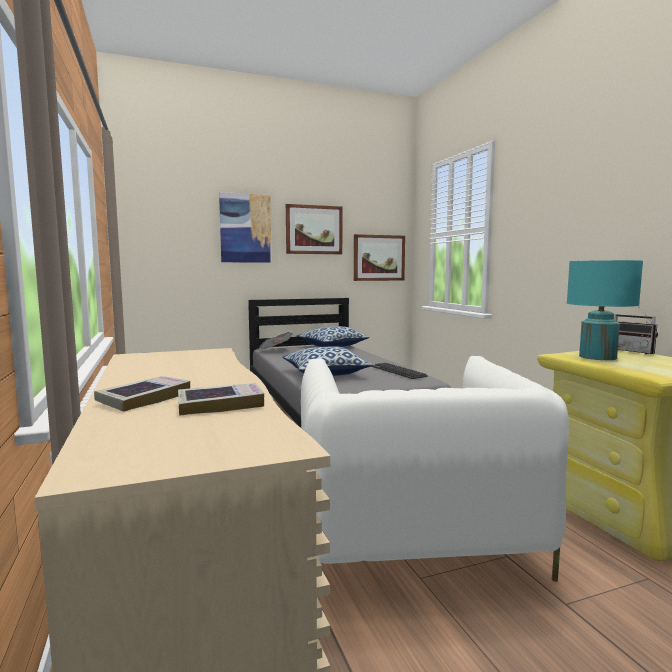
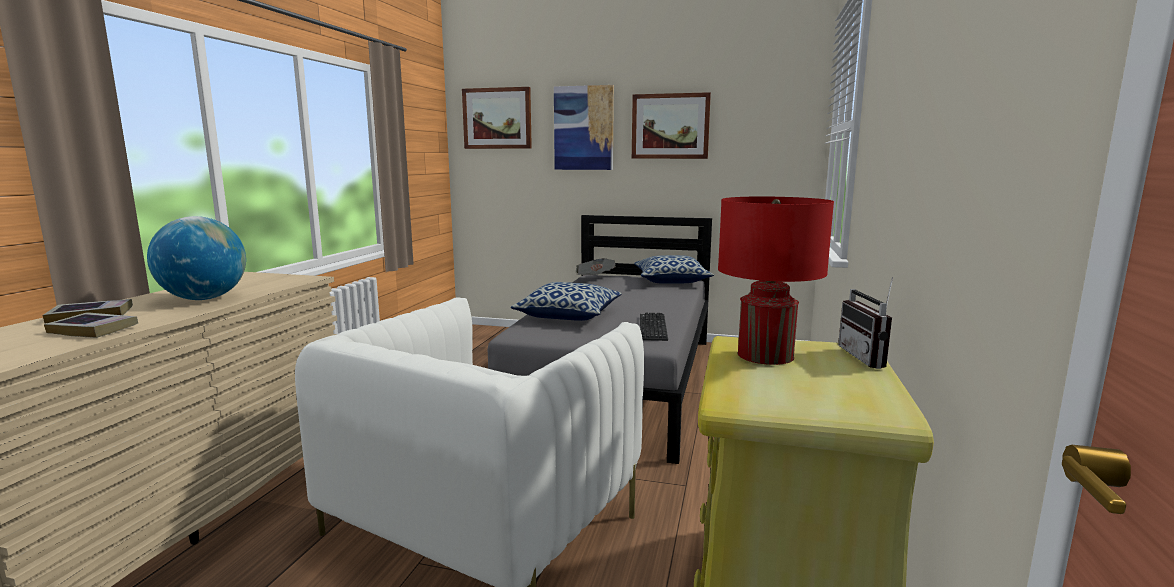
camera: 35 degrees right, 5 degrees up
(197, 373) = (204, 299): none -> globe
(379, 258) = (766, 163): picture -> picture (497, 118)
(597, 357) = (765, 355): turquoise table lamp -> red table lamp

